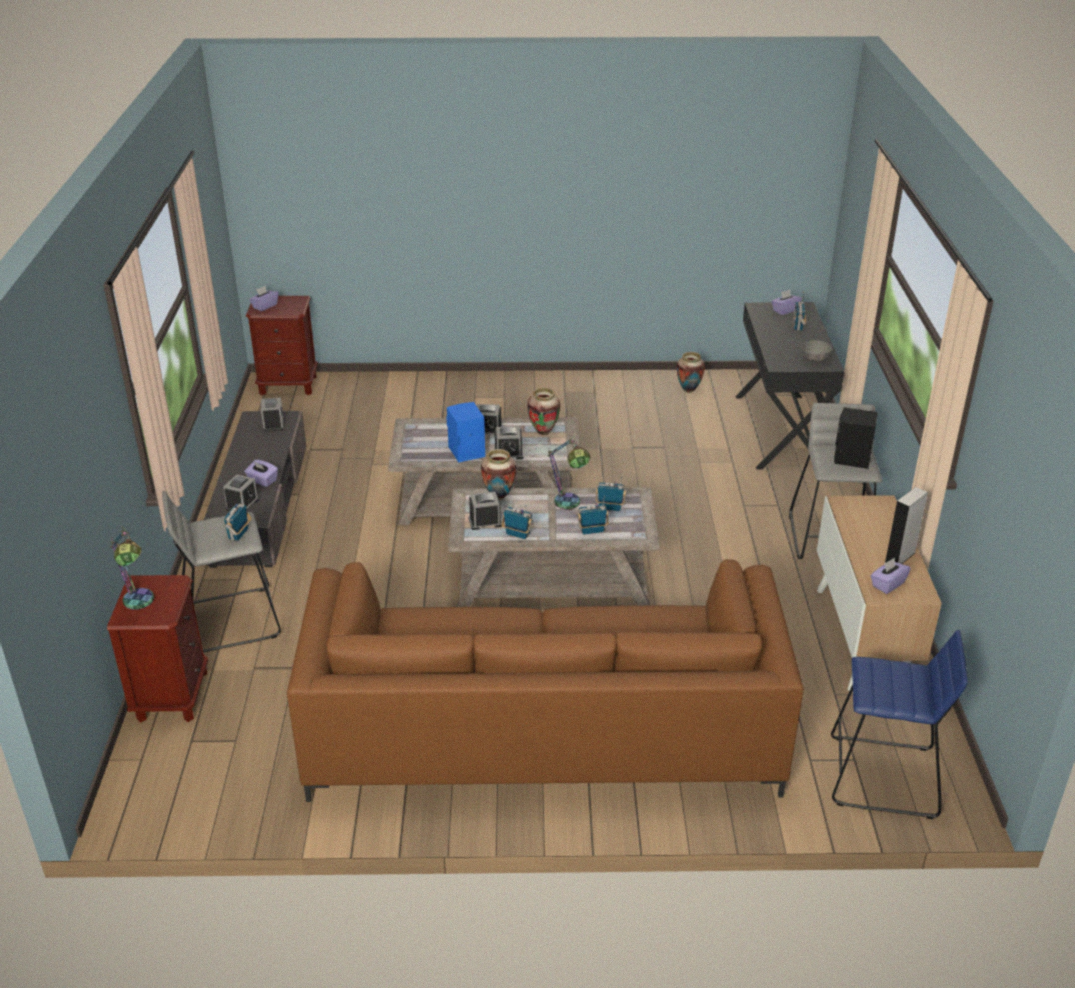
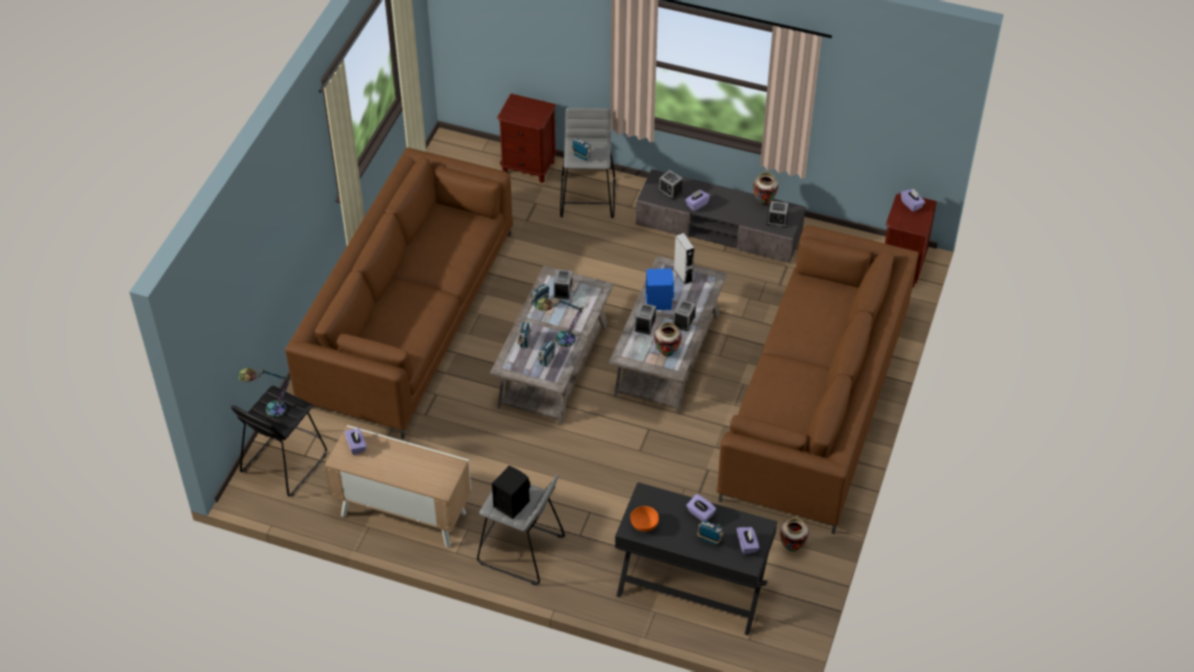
camera: 110 degrees right, 15 degrees up
(138, 606) = (522, 106): table lamp -> table lamp (269, 409)
(499, 496) = (590, 305): vase -> vase (764, 202)
(504, 404) = (815, 403): none -> brown sofa
(773, 335) = (700, 513): none -> purple tissue box
(815, 359) = (643, 524): grey bowl -> orange bowl
(883, 777) = (284, 463): blue stool -> black stool
(900, 557) = (379, 467): grey speaker -> grey speaker (683, 275)

